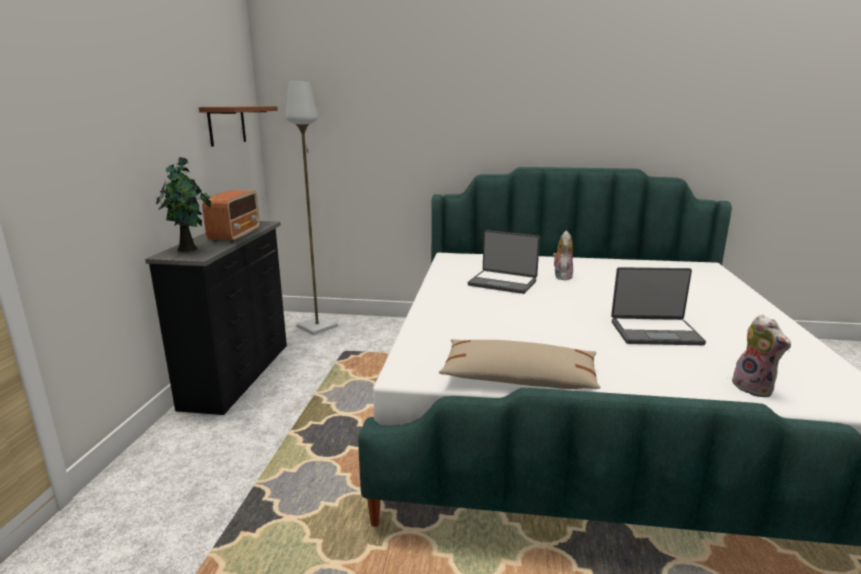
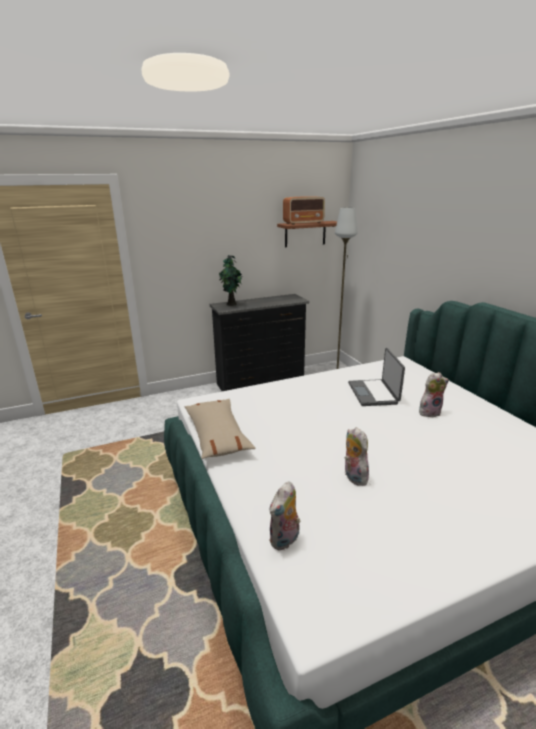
camera: 60 degrees right, 5 degrees up
(235, 235) = (267, 302): radio -> radio (304, 223)
(655, 332) = (353, 476): laptop -> plush toy

